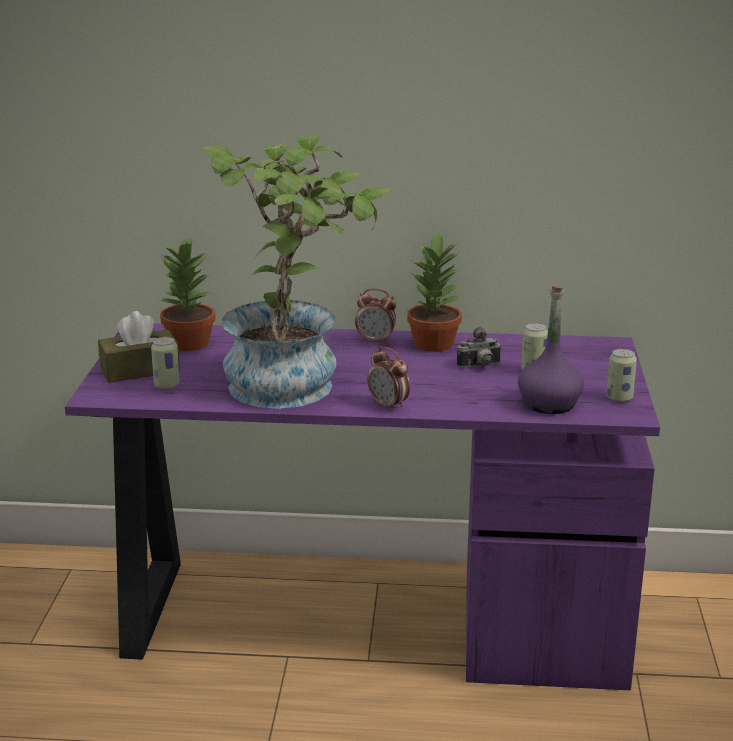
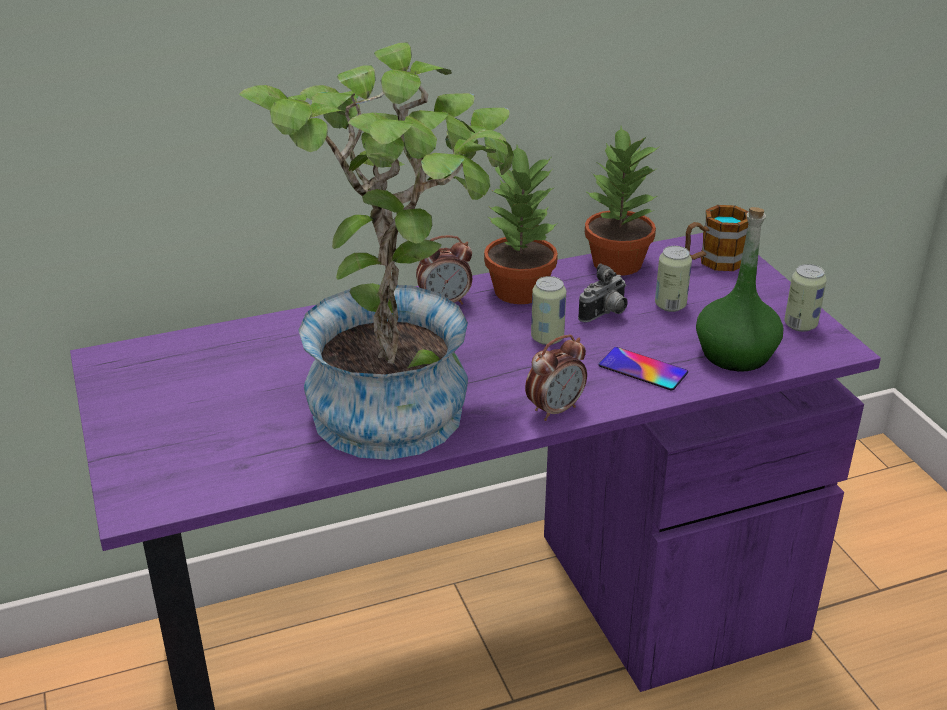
camera: 25 degrees left, 10 degrees up
(140, 370) = (164, 435): brown tissue box -> none
(167, 385) = (227, 454): can -> can (547, 338)
(188, 344) = (198, 368): potted plant -> potted plant (617, 264)
(388, 406) = (555, 410): alarm clock -> alarm clock turned 60 degrees counterclockwise
(472, 398) = (643, 369): none -> phone
(549, 403) = (735, 354): purple bottle -> green bottle
(595, 353) = (712, 262): none -> mug

